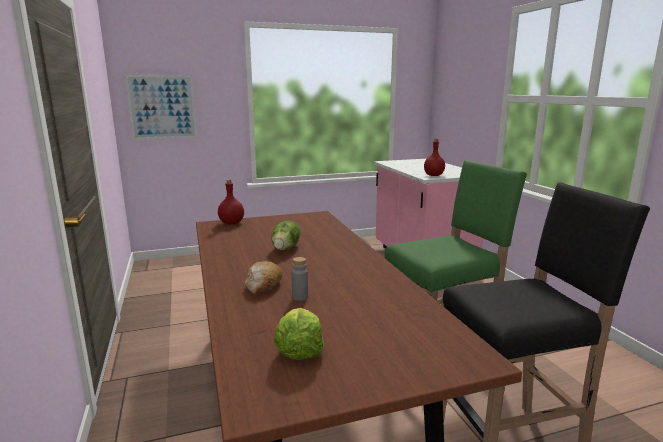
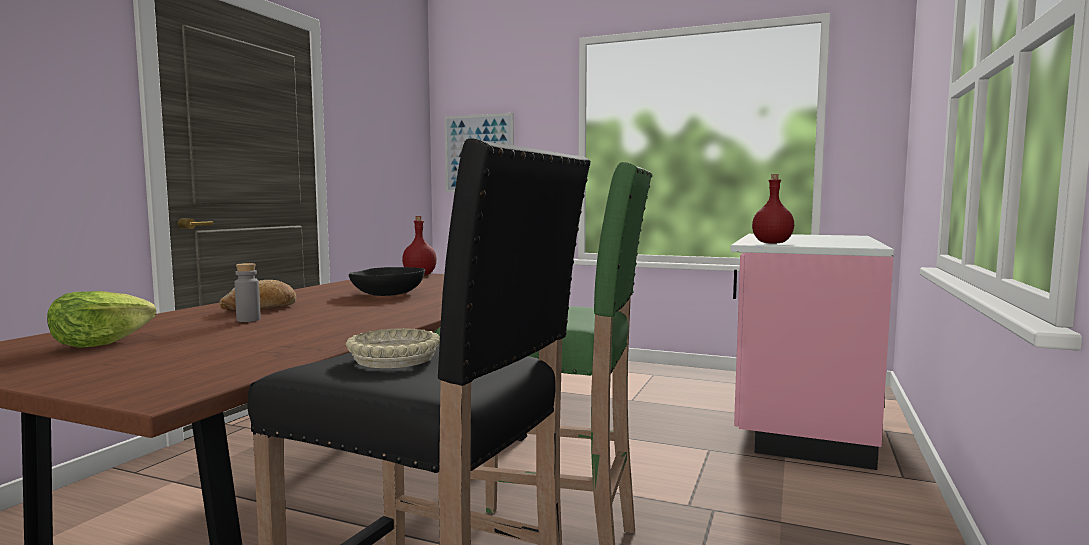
camera: 40 degrees right, 10 degrees down
(286, 248) = (388, 294): lettuce -> black bowl
(510, 299) = (394, 358): none -> beige bowl

